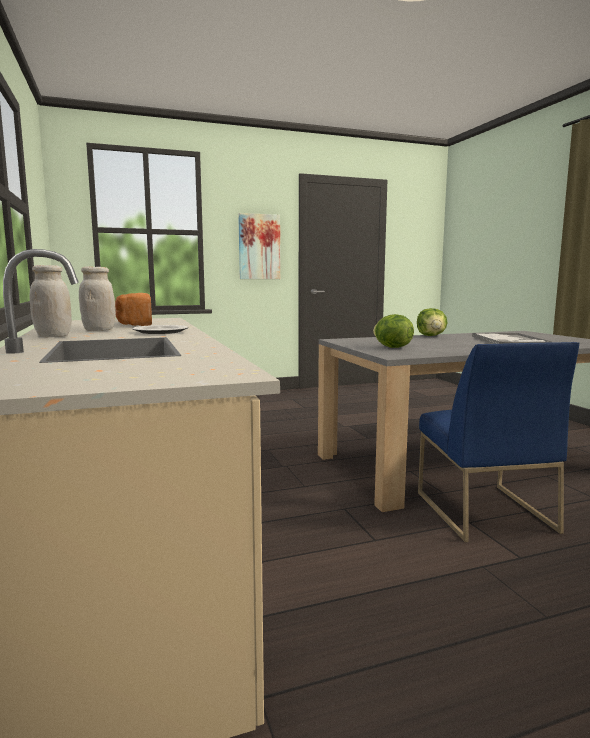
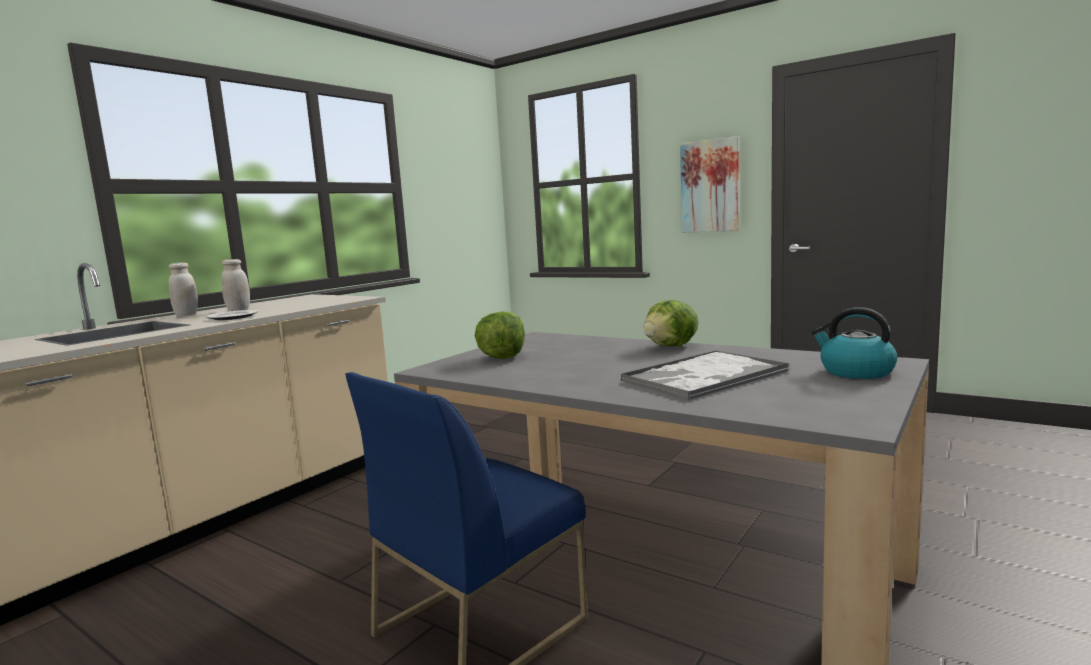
camera: 55 degrees right, 0 degrees up
(133, 324) = (297, 304): bread -> none
(533, 335) = (855, 372): none -> kettle

